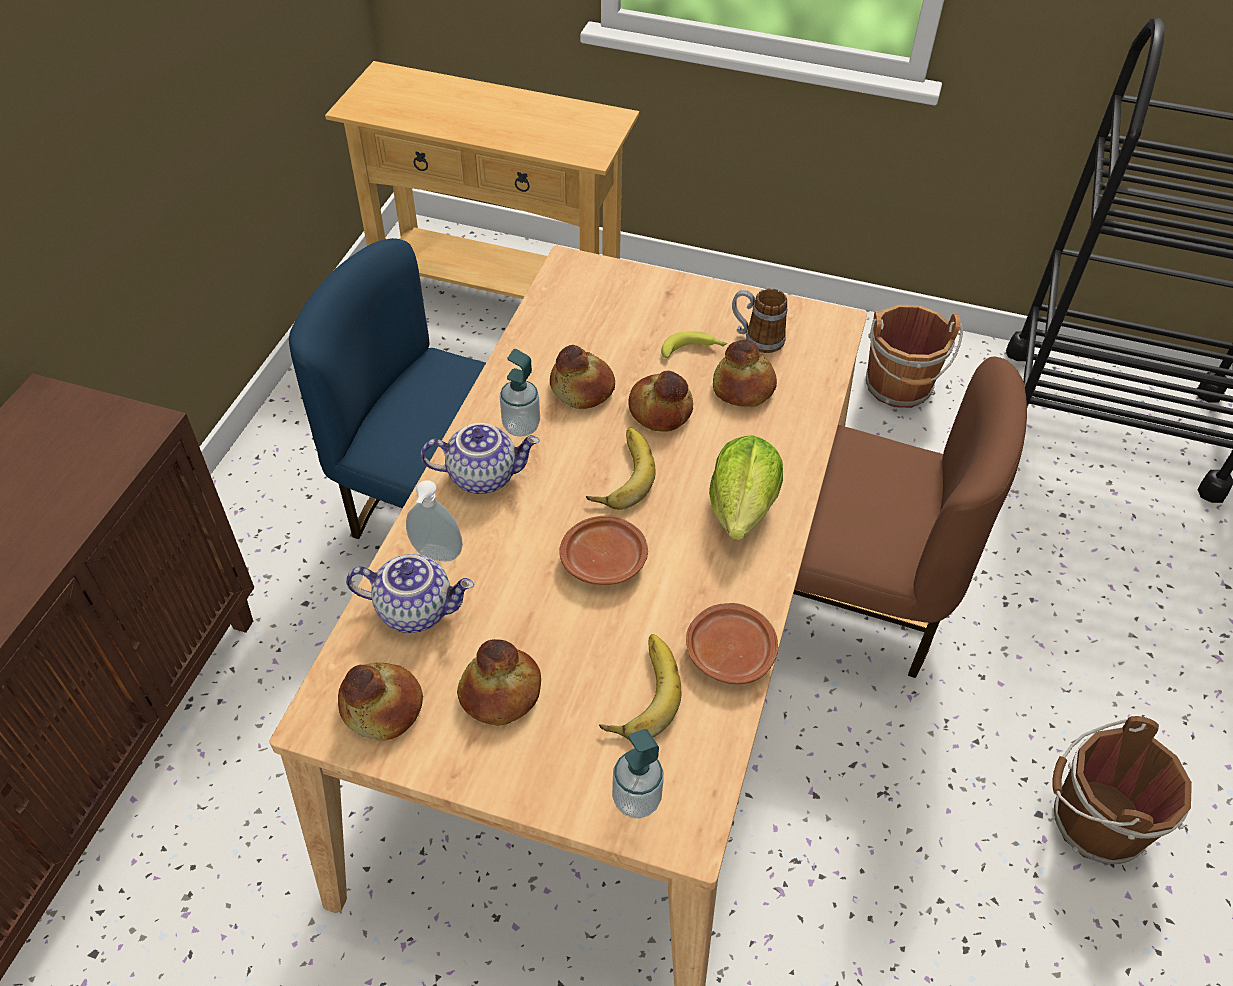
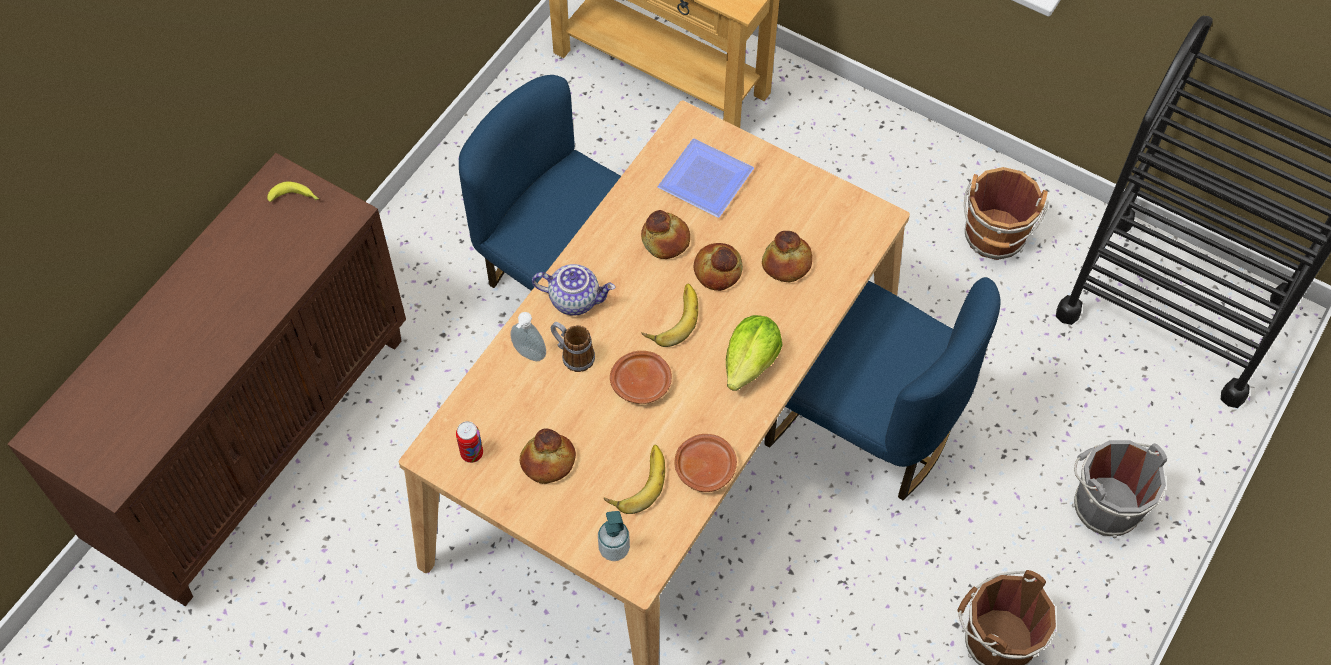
camera: 15 degrees right, 10 degrees up
(382, 706) = (472, 453): bread -> can
(416, 608) = (507, 391): teapot -> none
(521, 426) = (612, 263): soap dispenser -> none
(615, 317) = (709, 180): none -> plate
(693, 350) = (760, 222): banana -> banana (295, 198)
(756, 338) = (812, 221): mug -> mug (572, 355)
(840, 605) = (865, 427): brown chair -> blue chair
(1138, 632) = (1104, 504): none -> grey bucket

